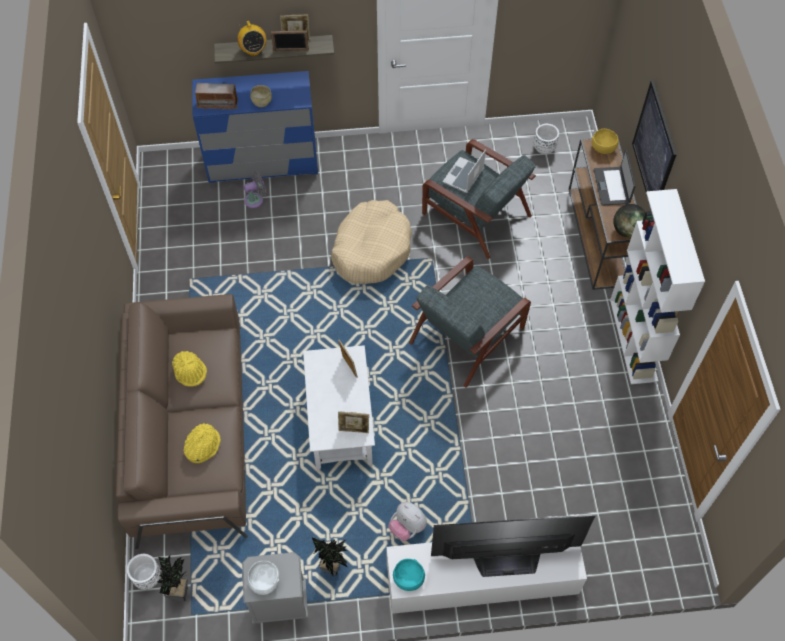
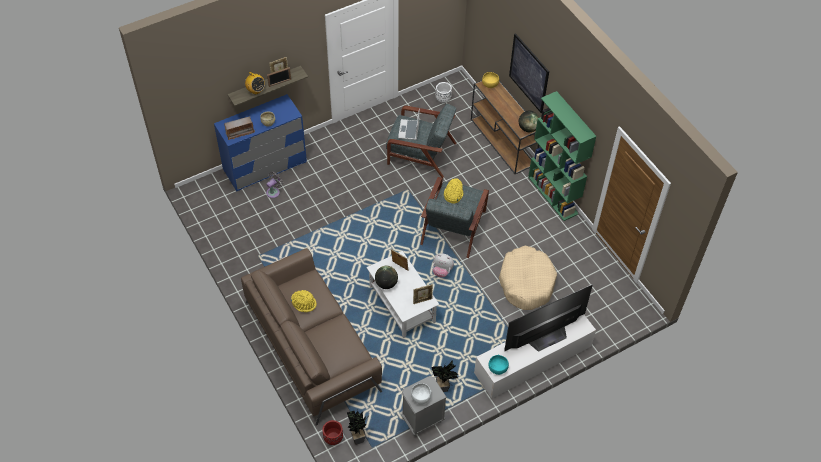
camera: 25 degrees left, 5 degrees down
(148, 577) = (333, 438): white planter -> red planter
(202, 446) = (337, 342): yellow hat -> yellow hat (453, 194)
(317, 385) = (386, 283): none -> globe
(371, 249) = (366, 197): beige dog bed -> beige dog bed (526, 283)
(407, 527) = (475, 349): plush toy -> plush toy (442, 271)
(612, 186) = (506, 105): laptop -> none
(634, 340) = (553, 195): white bookcase -> green bookcase

